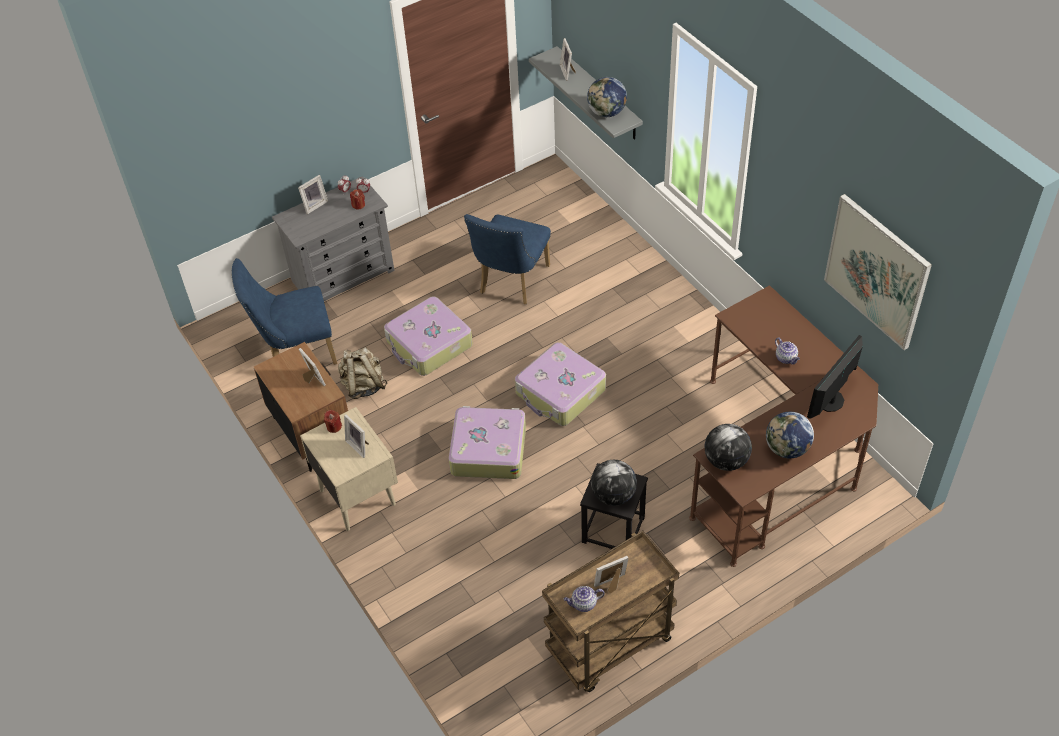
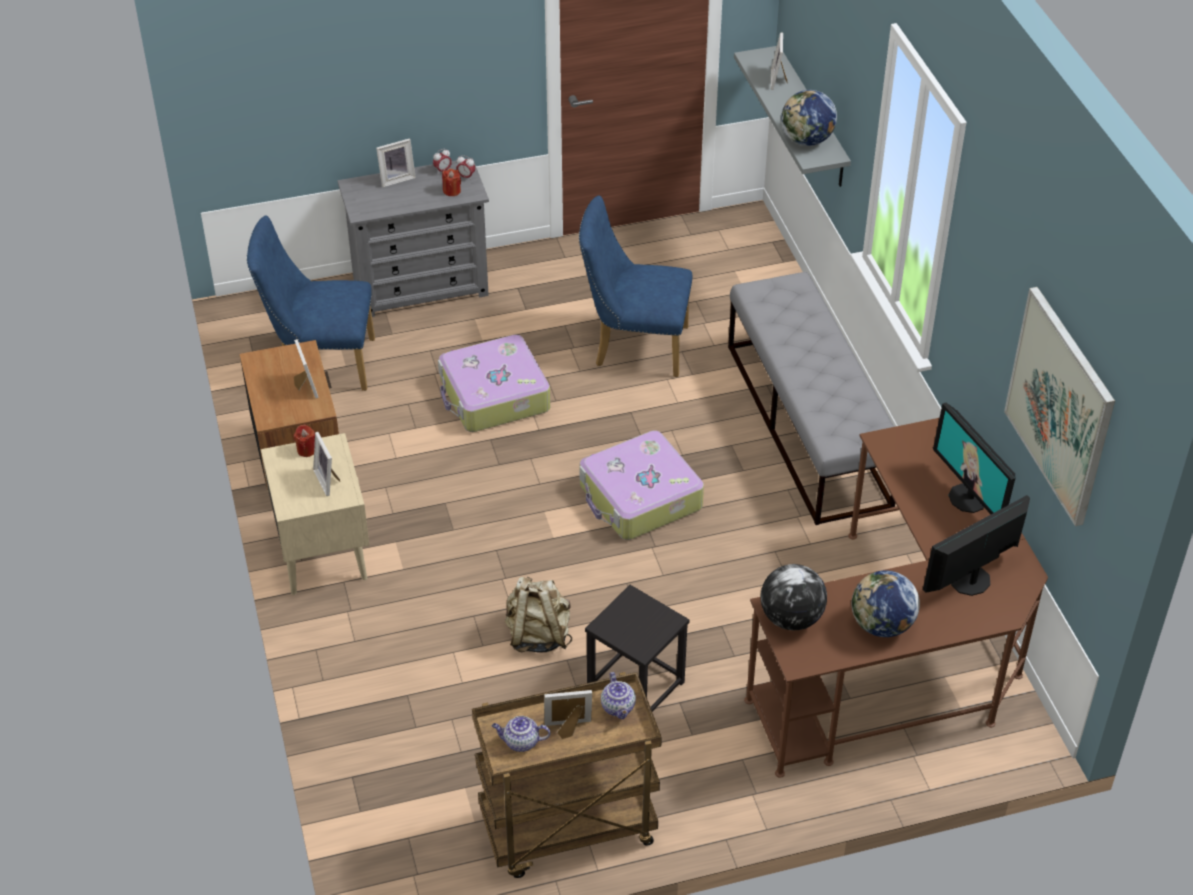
camera: 15 degrees right, 5 degrees down
(363, 385) = (388, 425): beige backpack -> beige backpack (538, 635)
(488, 449) = (514, 544): suitcase -> none
(511, 282) = (633, 346): blue chair -> blue chair turned 60 degrees clockwise
(613, 495) = (633, 629): globe -> none
(651, 309) = (808, 425): none -> grey bench
(786, 358) = (933, 512): teapot -> teapot (618, 707)
(804, 342) = (968, 498): none -> monitor

